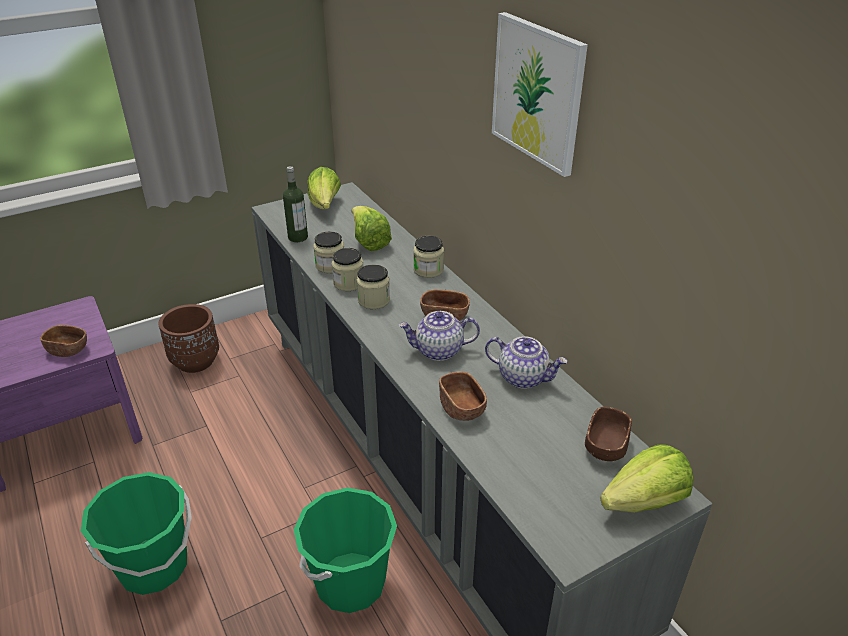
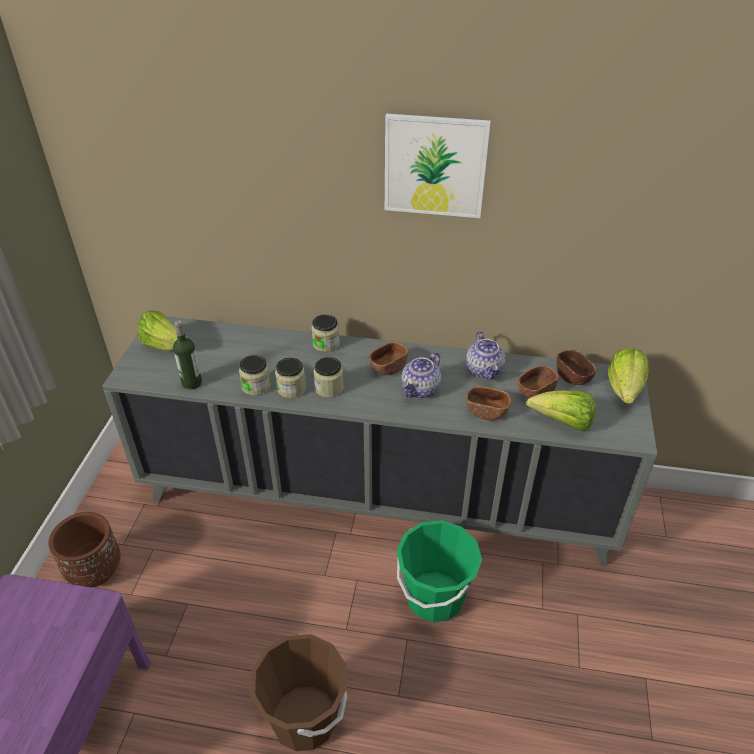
camera: 50 degrees left, 5 degrees up
(68, 350) = (74, 627): brown bowl -> brown bowl (535, 392)
(153, 566) = (305, 718): green bucket -> brown bucket
(369, 242) = (251, 351): lettuce -> lettuce (563, 422)
(523, 377) = (485, 370): teapot -> teapot turned 105 degrees clockwise

